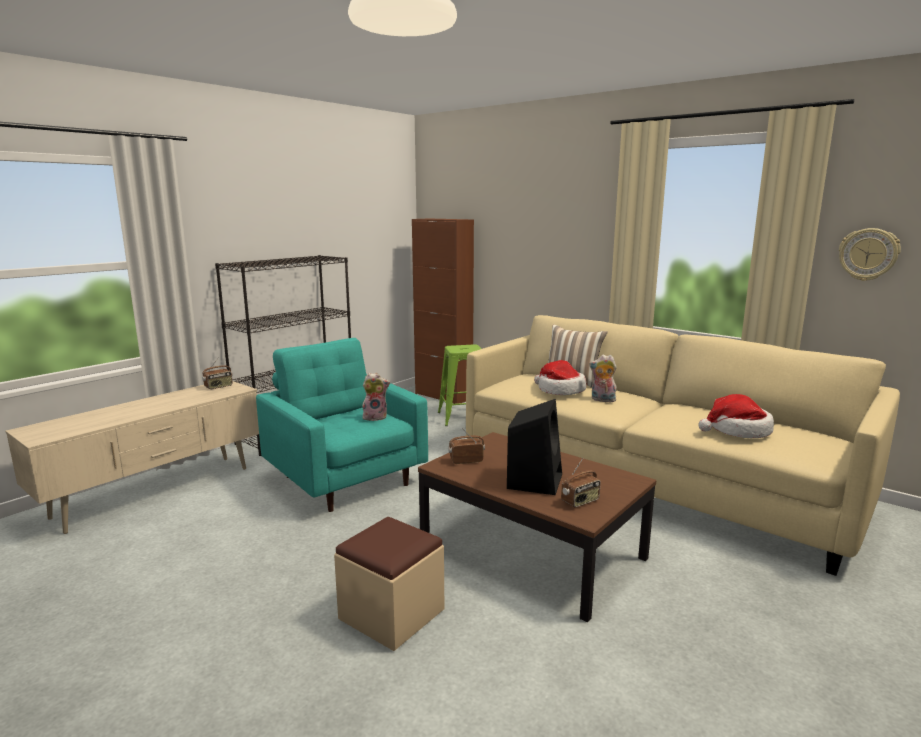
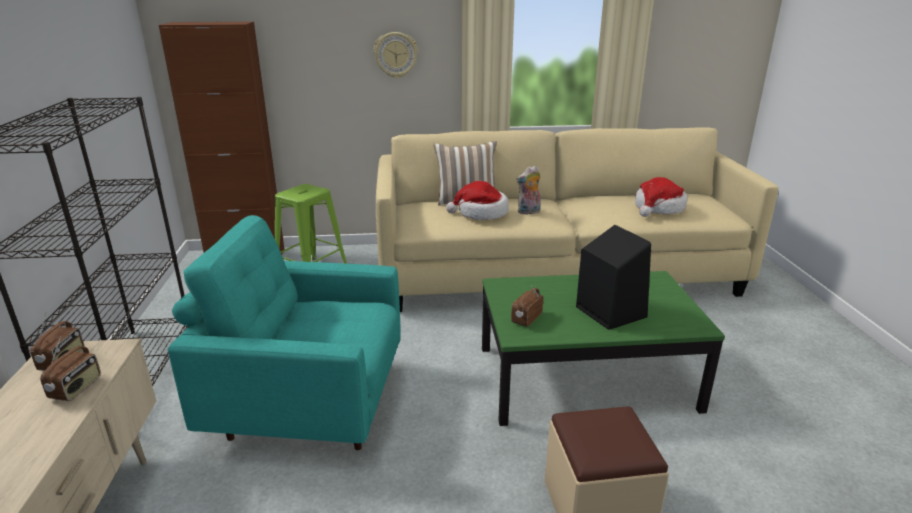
camera: 45 degrees left, 10 degrees up
(375, 417) = (341, 311): plush toy -> none
(532, 550) = (585, 378): brown coffee table -> green coffee table
(580, 501) = (669, 314): radio -> radio (76, 388)
(868, 254) = (677, 41): wall clock -> wall clock (395, 55)

